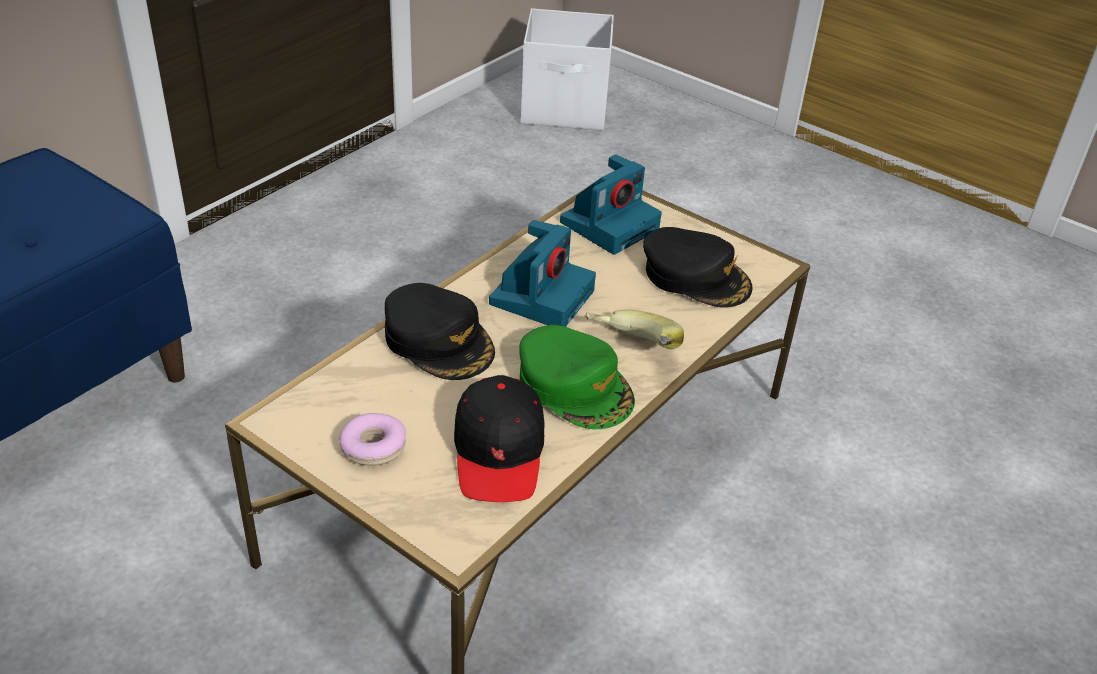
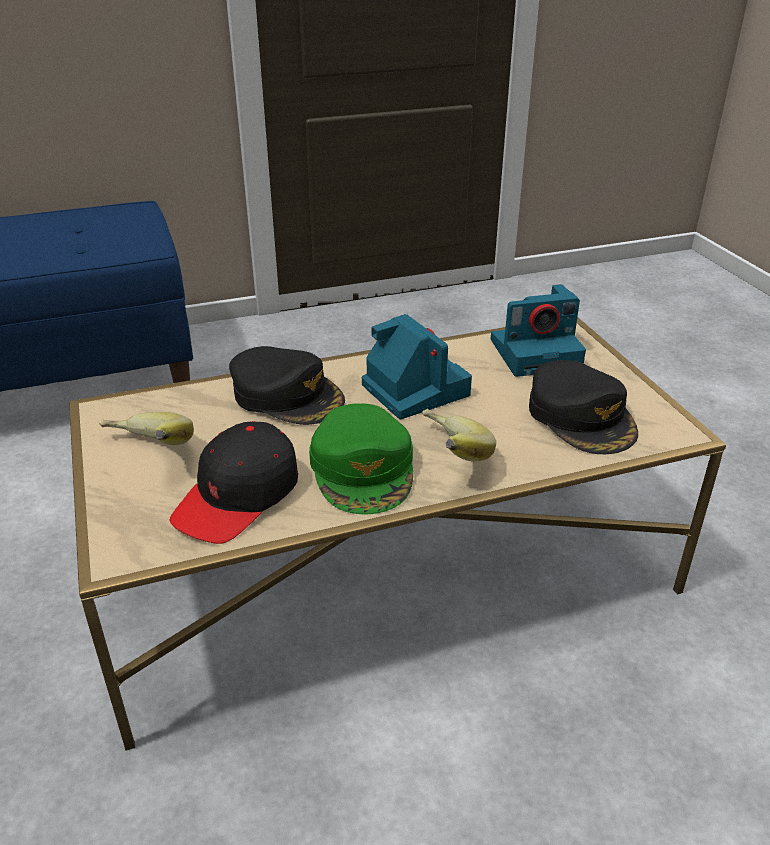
camera: 35 degrees right, 5 degrees down
(373, 447) = (147, 454): donut -> banana
(439, 340) = (287, 395): black cap -> black cap turned 45 degrees counterclockwise
(542, 296) = (413, 389): camera -> camera turned 90 degrees counterclockwise
(566, 109) = (655, 295): white storage box -> none

